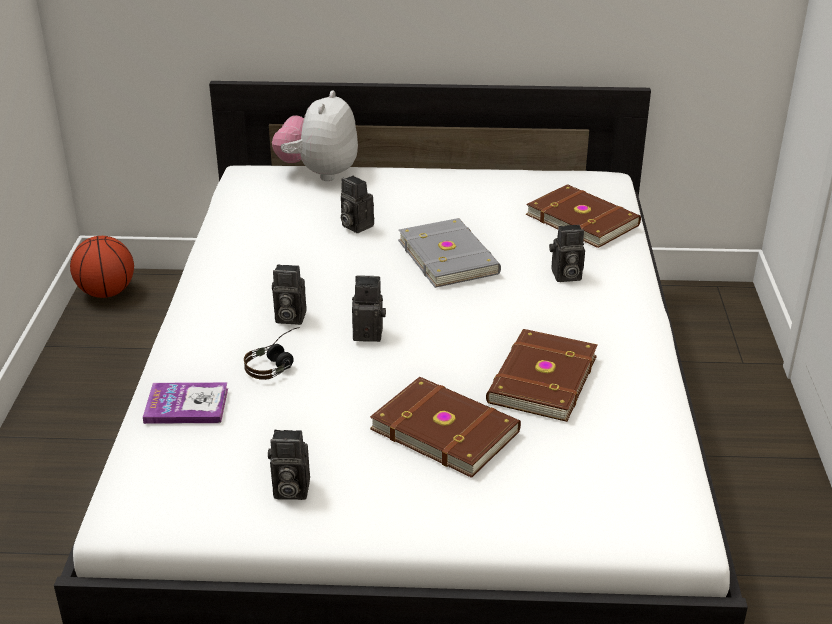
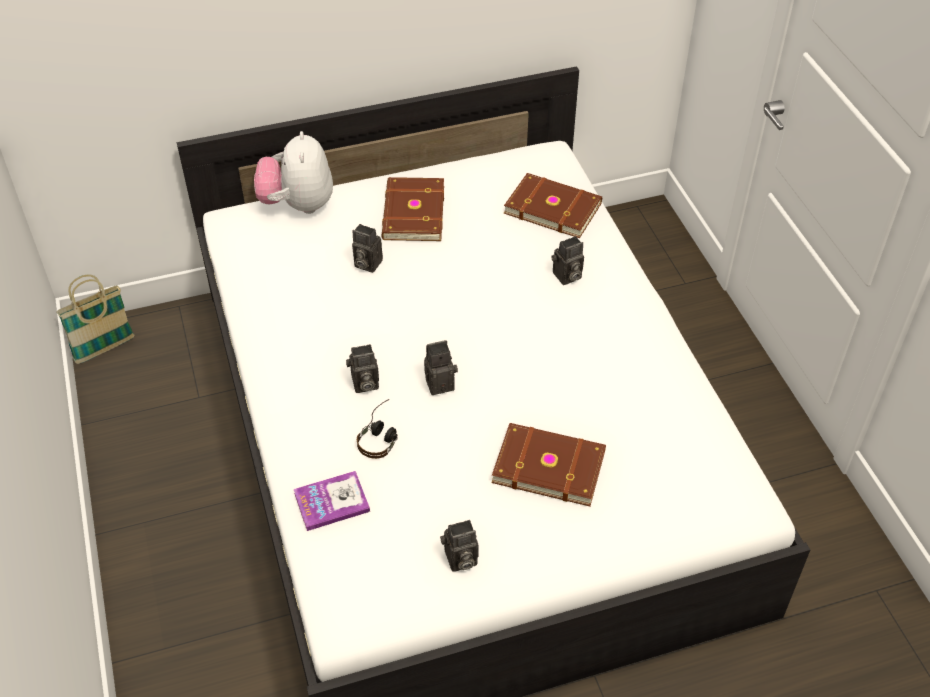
camera: 20 degrees left, 15 degrees up
(106, 293) = (104, 349): basketball -> basket
(449, 256) = (464, 279): grey book -> none
(540, 379) = (596, 394): brown book -> brown book (412, 213)

